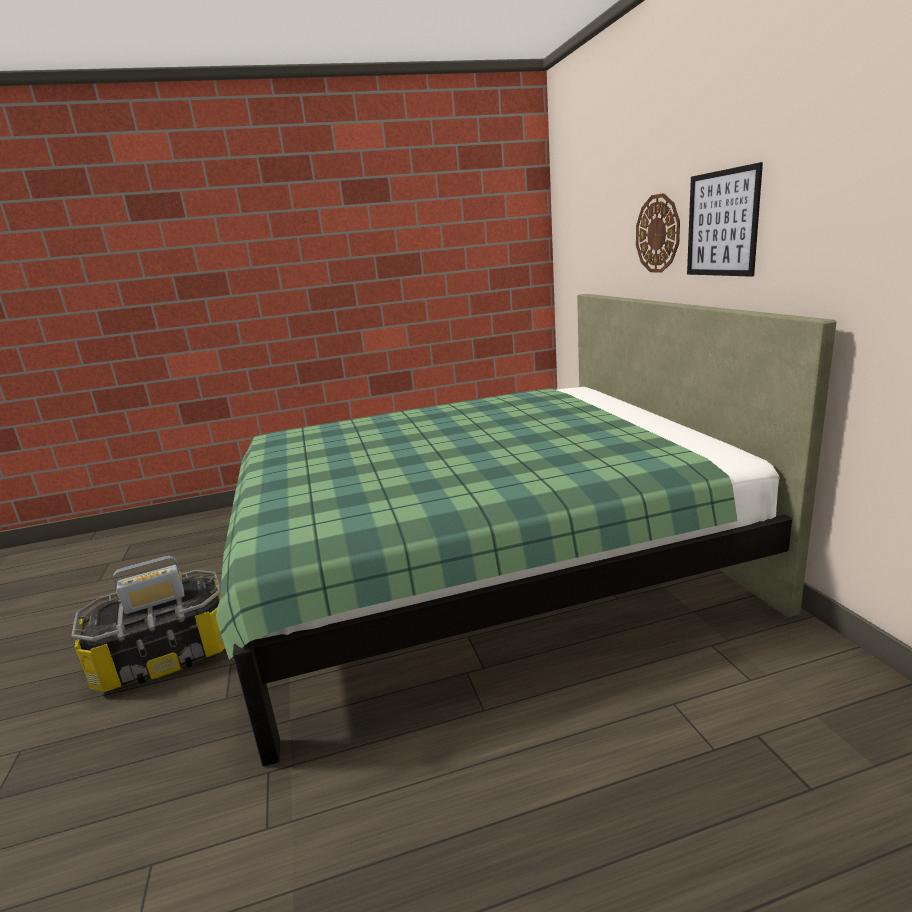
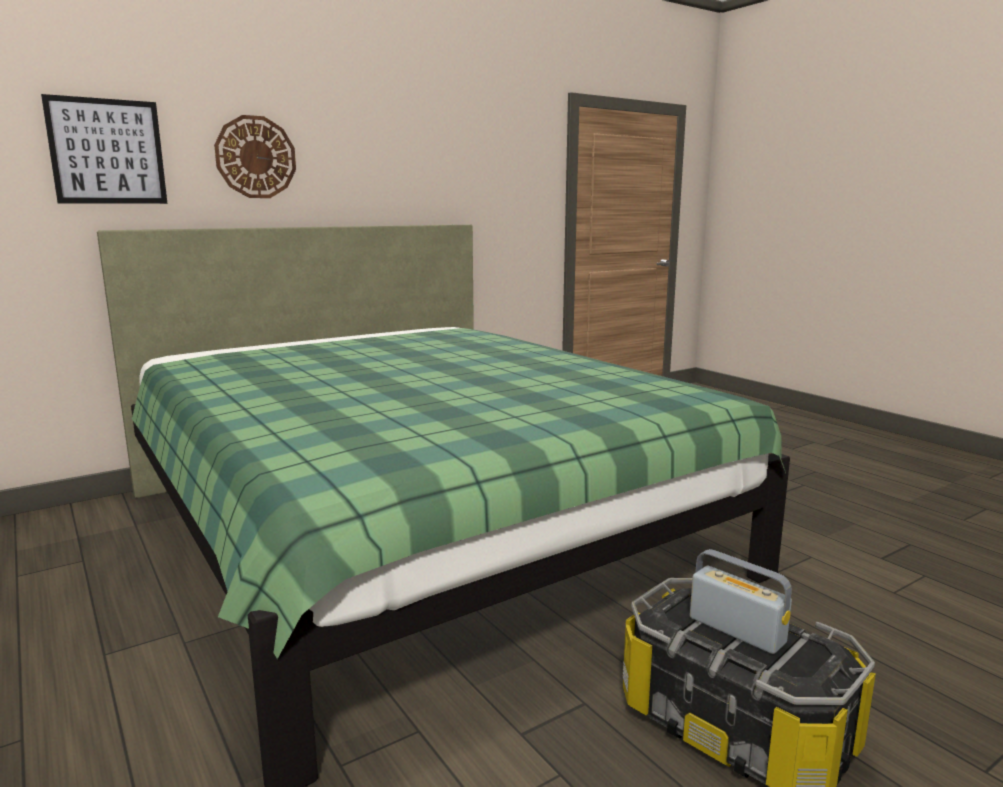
camera: 110 degrees left, 5 degrees down
(722, 224) = (349, 156): picture -> picture (107, 152)

